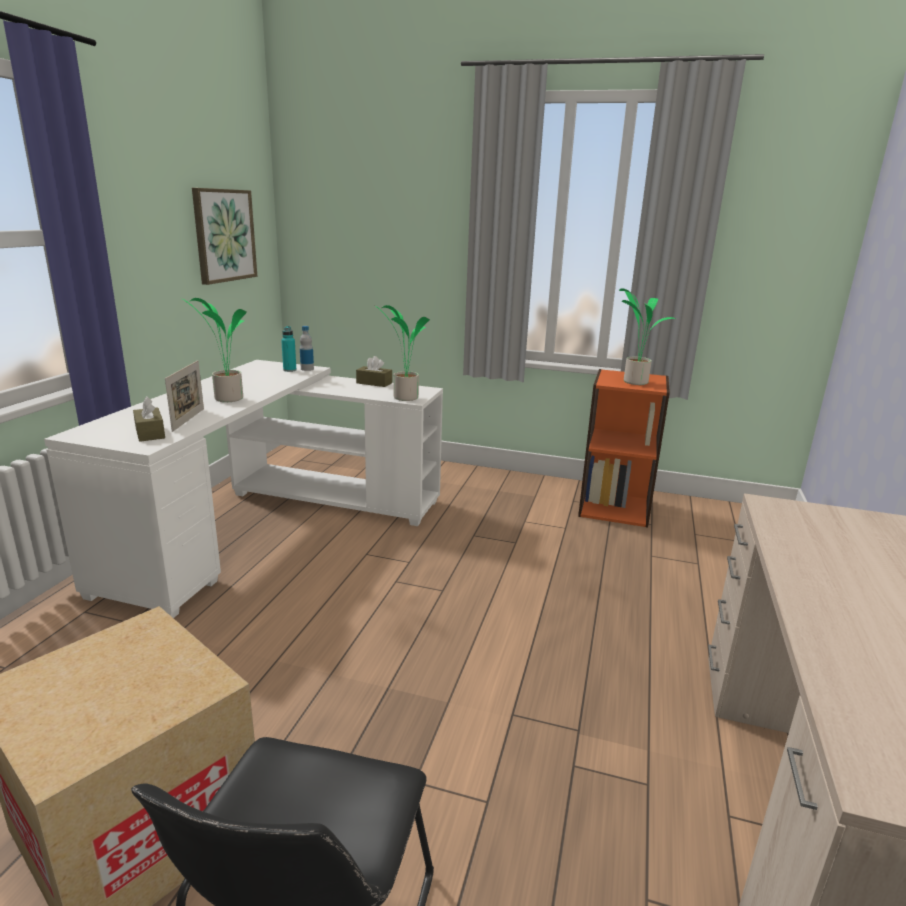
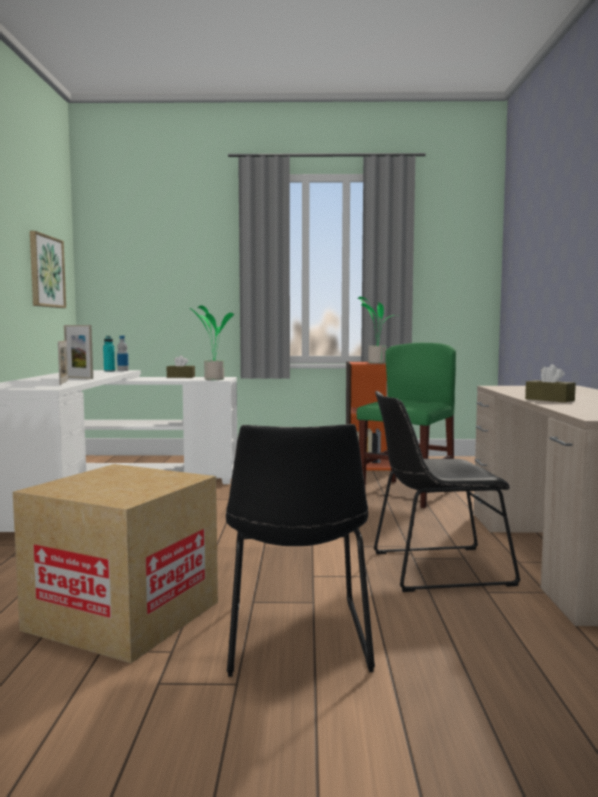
camera: 15 degrees left, 15 degrees down
(150, 433) = (43, 386): brown tissue box -> brown tissue box (549, 399)
(227, 399) = (79, 378): potted plant -> picture frame
(592, 804) = (435, 568): none -> black chair
(633, 588) = (407, 493): none -> green chair

